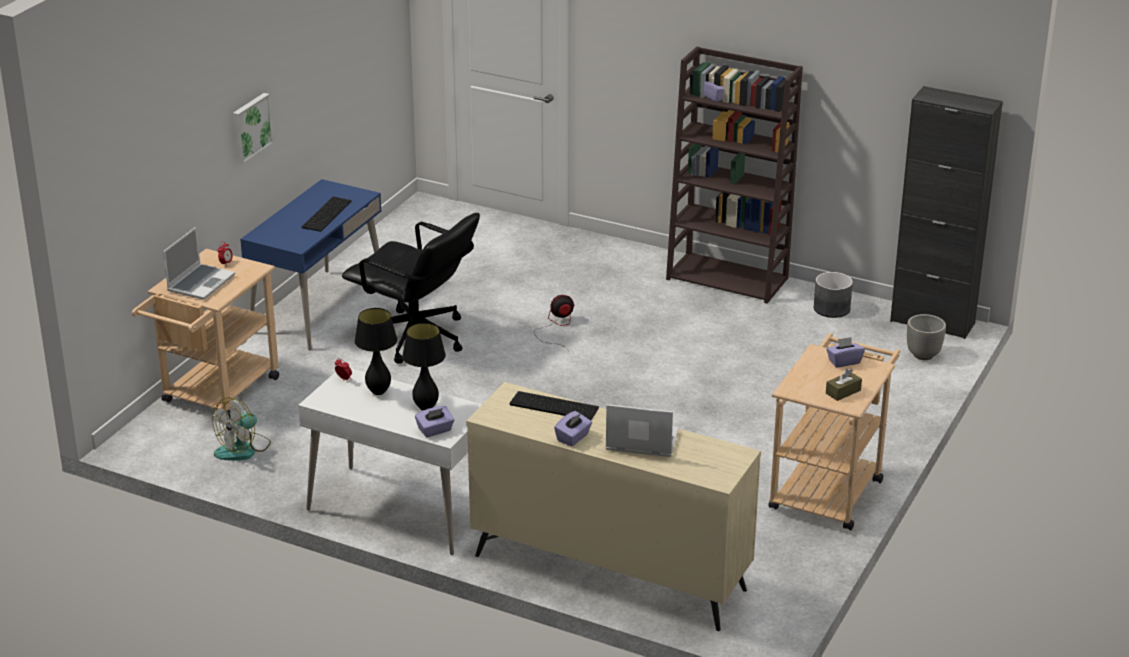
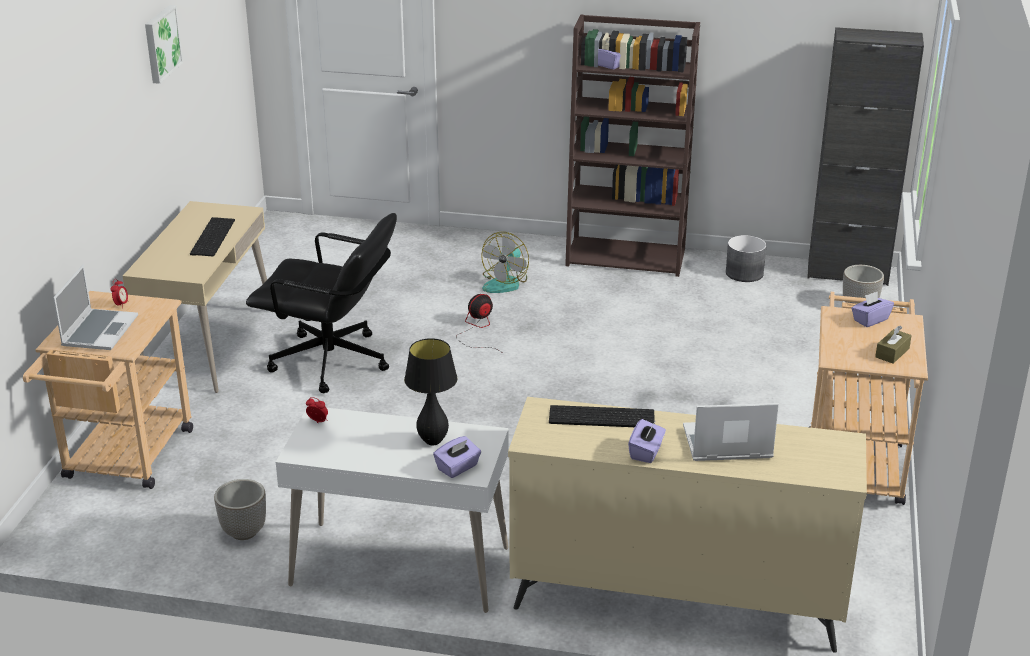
camera: 15 degrees left, 0 degrees up
(243, 449) = (182, 521): fan -> fan (505, 282)
(250, 127) = (118, 144): picture -> picture (161, 43)
(287, 464) = (243, 532): none -> planter
(318, 309) = (208, 346): blue desk -> beige desk
(378, 392) = (367, 430): black table lamp -> none

